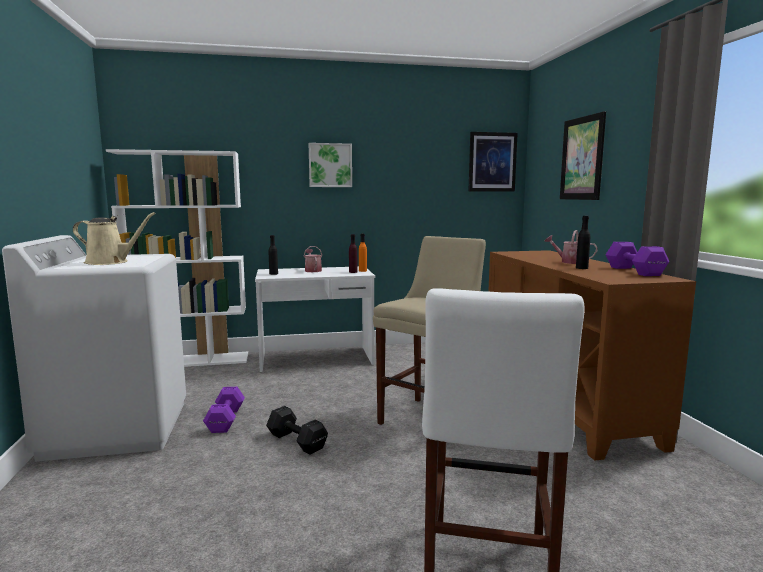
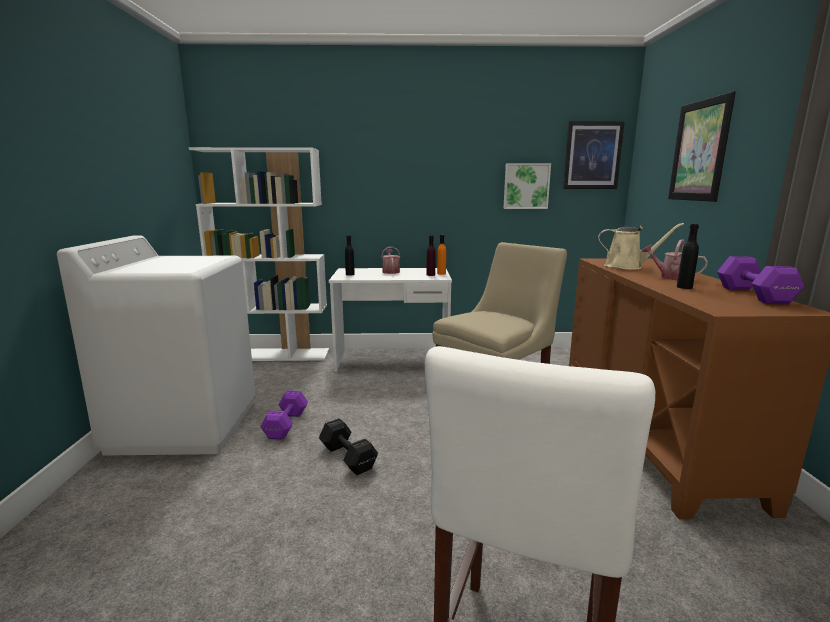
camera: 10 degrees right, 5 degrees up
(110, 262) = (168, 266): beige watering can -> beige watering can (627, 266)
(330, 165) = (412, 161): picture -> picture (526, 186)

